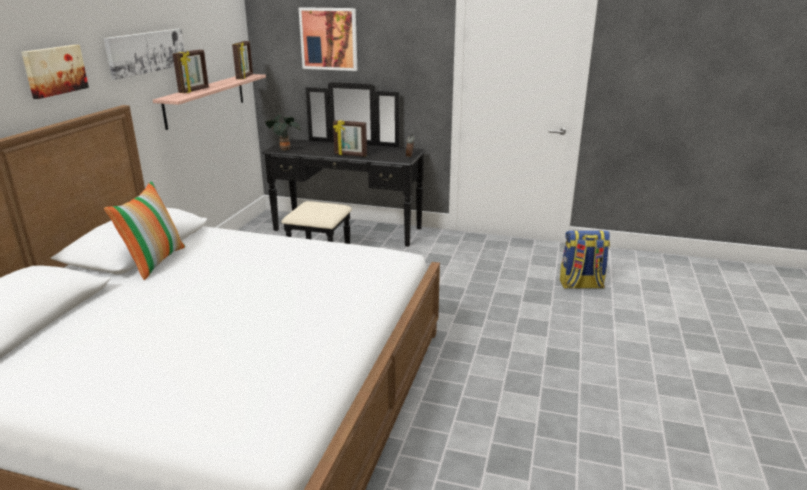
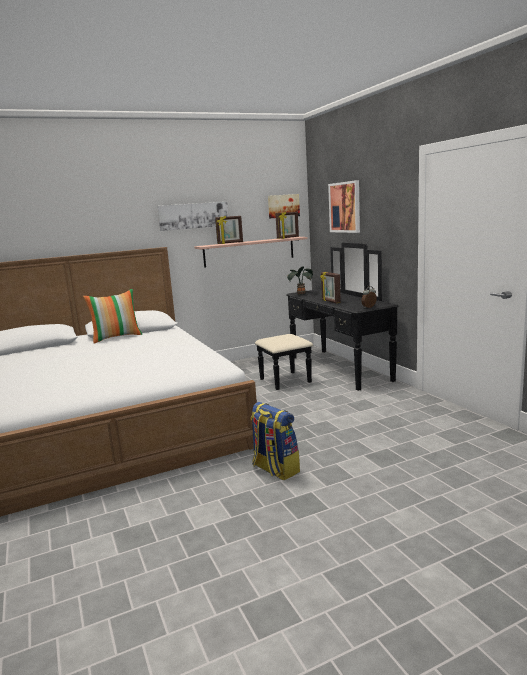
camera: 50 degrees right, 10 degrees down
(54, 70) = (116, 222): picture -> picture (283, 206)
(581, 285) = (448, 466): backpack -> backpack (274, 469)

